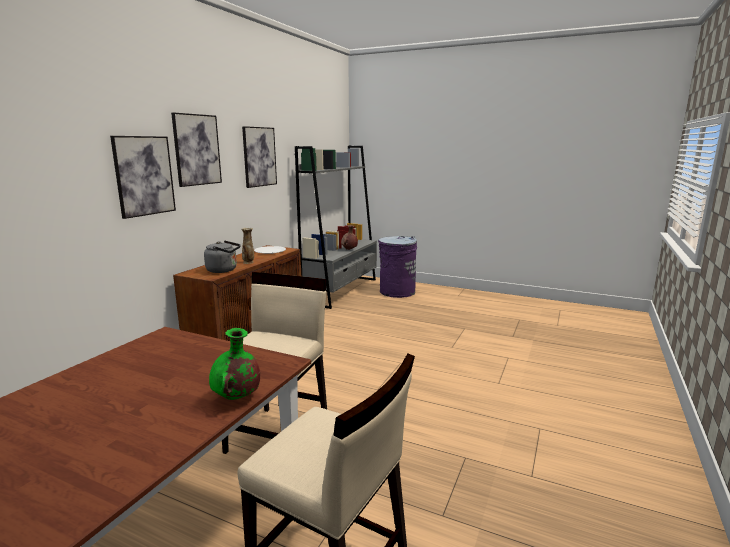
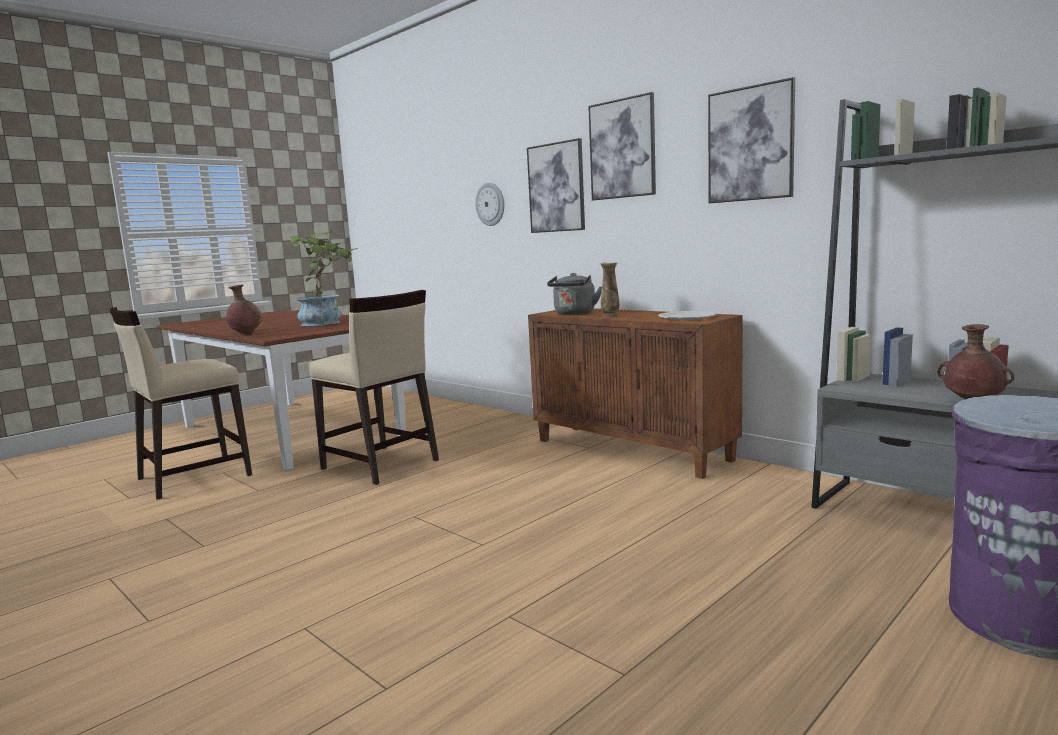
camera: 110 degrees right, 5 degrees down
(56, 192) = (490, 204): none -> wall clock
(140, 372) = (327, 322): none -> potted plant
(236, 398) = (245, 334): green vase -> brown vase

